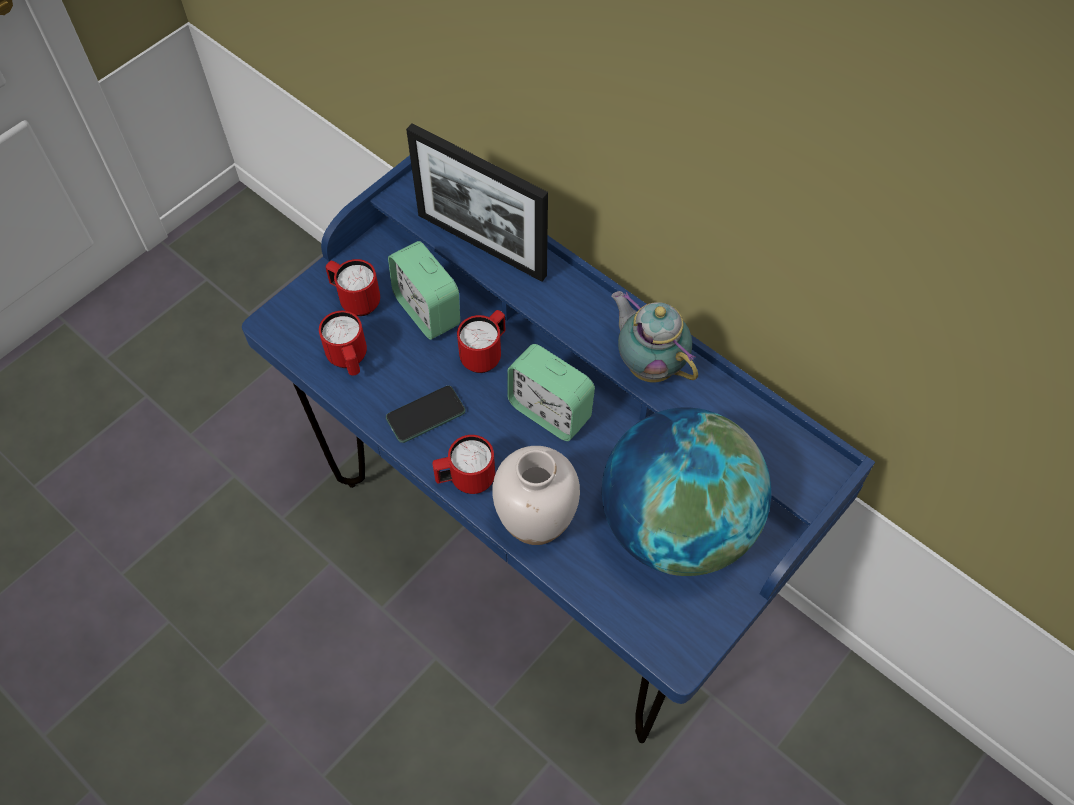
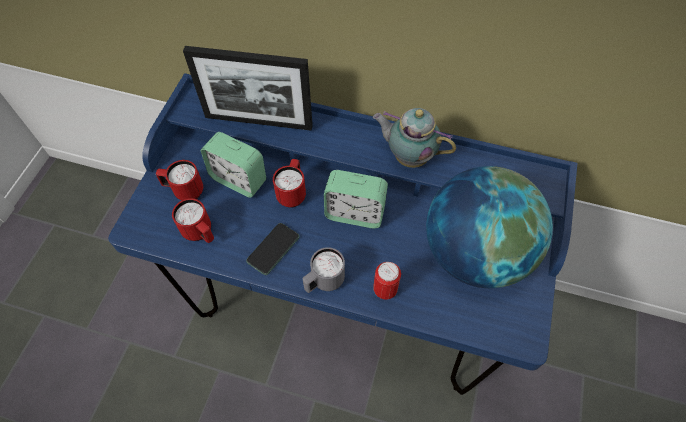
camera: 25 degrees left, 0 degrees up
(465, 480) = (323, 282): red mug -> grey mug
(535, 521) = (385, 290): white vase -> can

